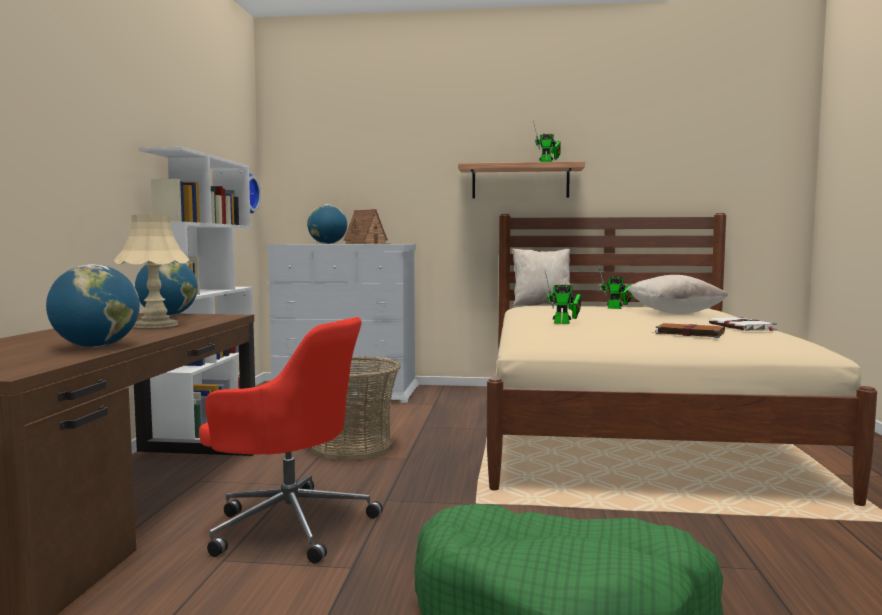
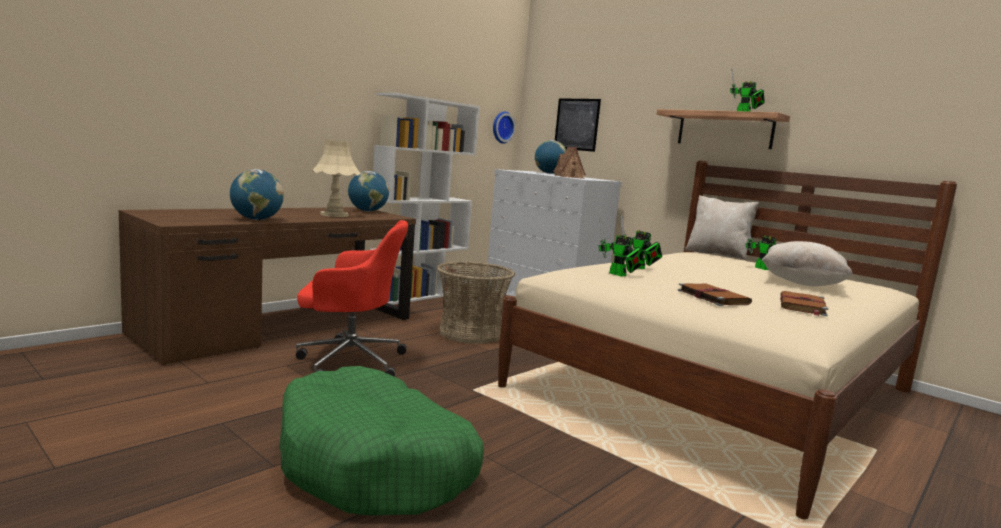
camera: 35 degrees right, 5 degrees up
(289, 524) = (349, 361): red office chair -> red office chair turned 60 degrees counterclockwise
(343, 185) = (577, 124): none -> picture
(579, 331) = (619, 275): none -> toy robot
(742, 327) = (802, 306): white book -> brown book

